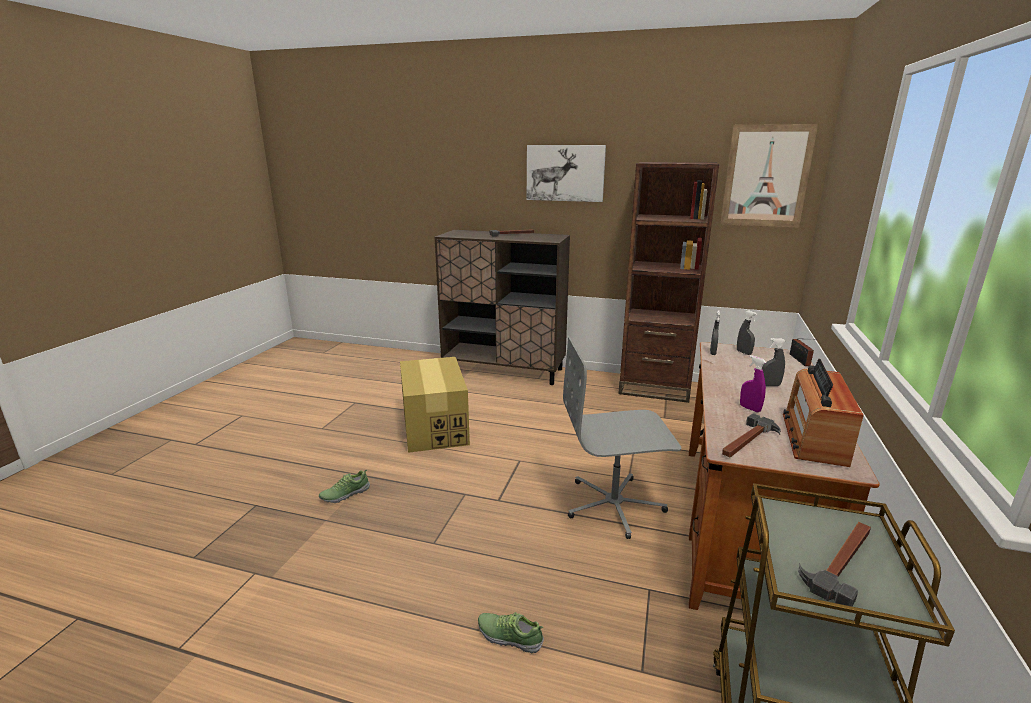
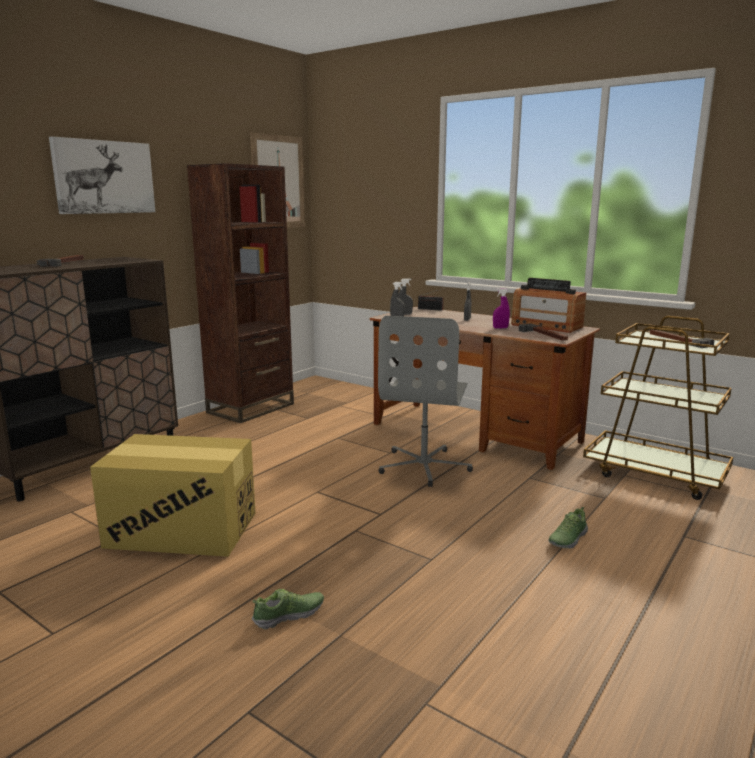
camera: 70 degrees left, 5 degrees down
(345, 494) = (289, 615): shoe -> shoe turned 105 degrees counterclockwise

